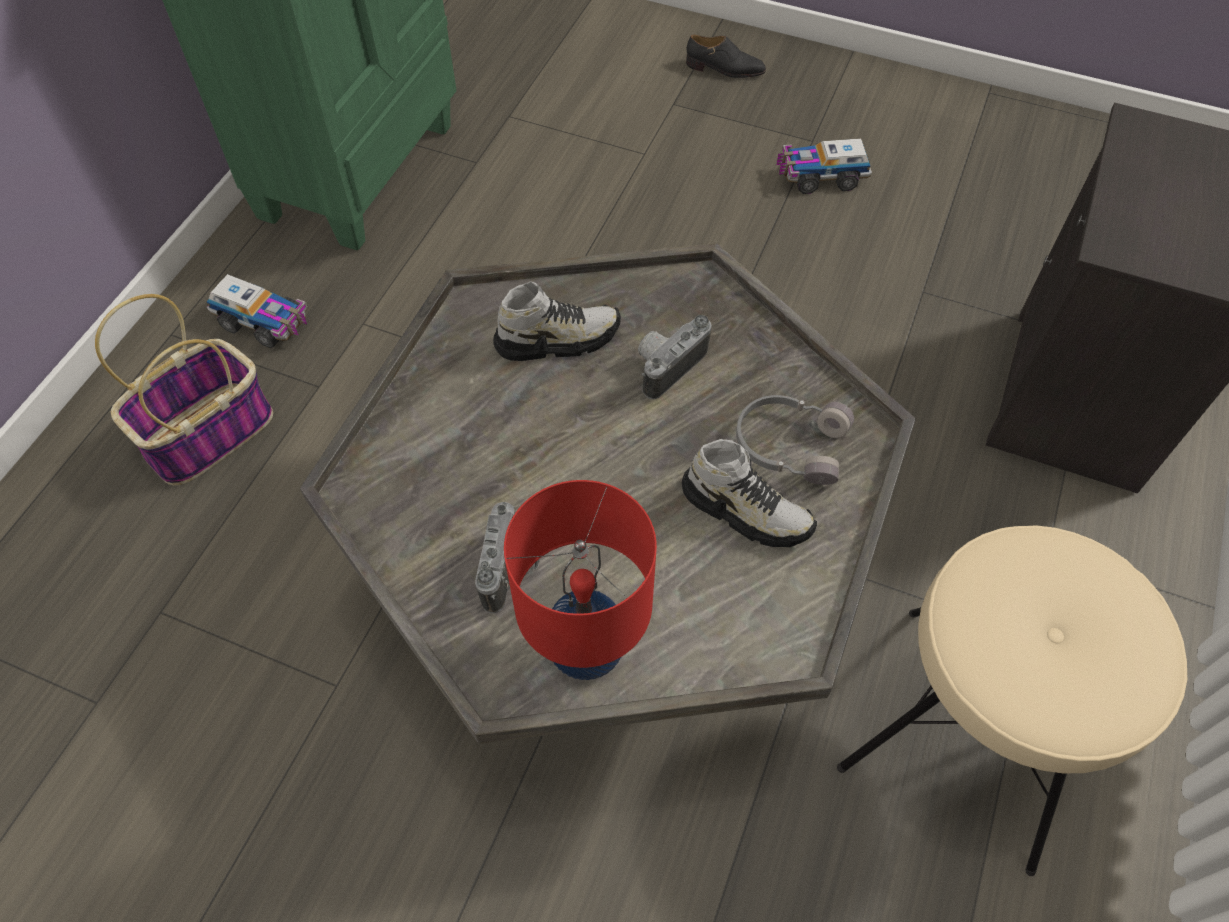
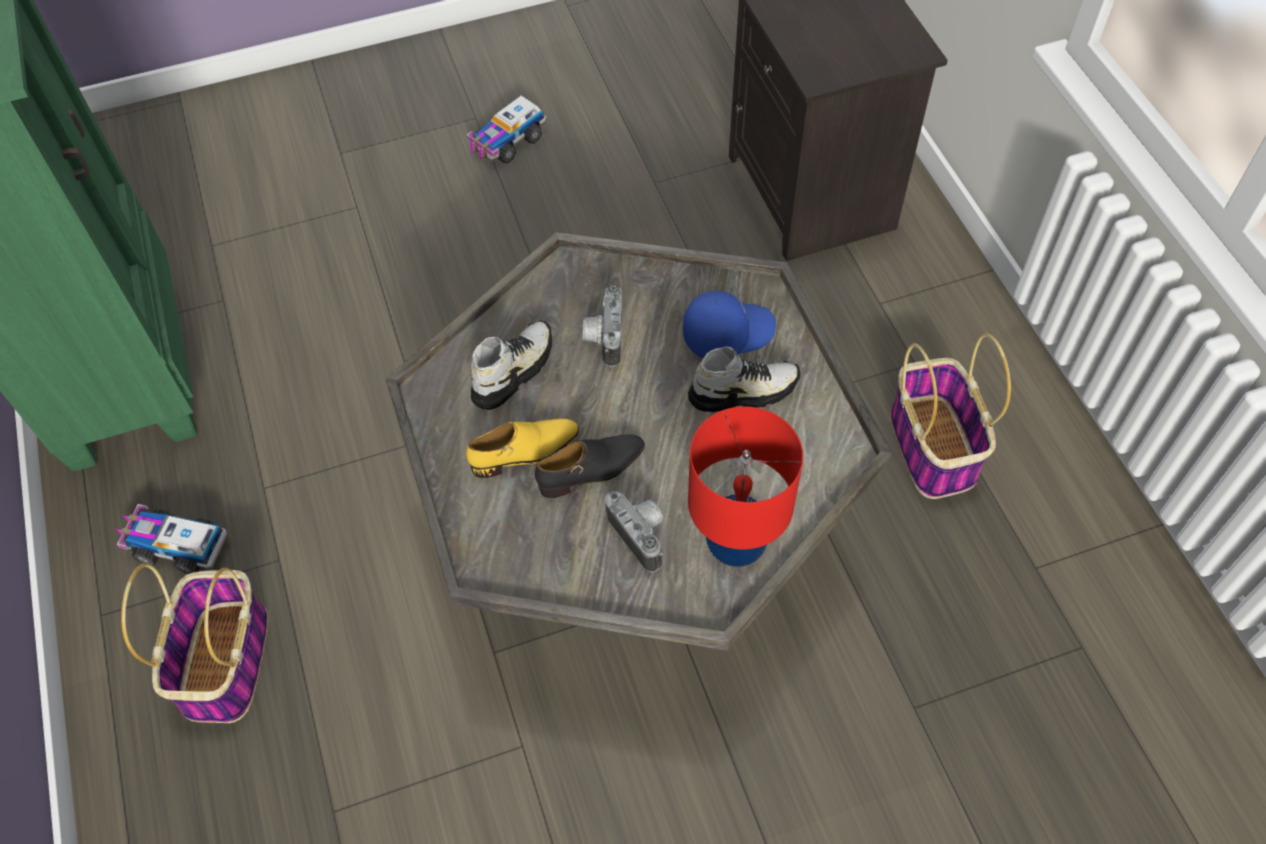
camera: 40 degrees left, 0 degrees up
(265, 323) = (177, 546): toy truck -> toy truck turned 150 degrees counterclockwise
(494, 417) = (525, 452): none -> yellow shoe
(725, 69) = (354, 100): black shoe -> black shoe (592, 470)
(789, 444) = (728, 332): grey headphones -> blue cap
(968, 735) = (934, 448): beige stool -> basket

